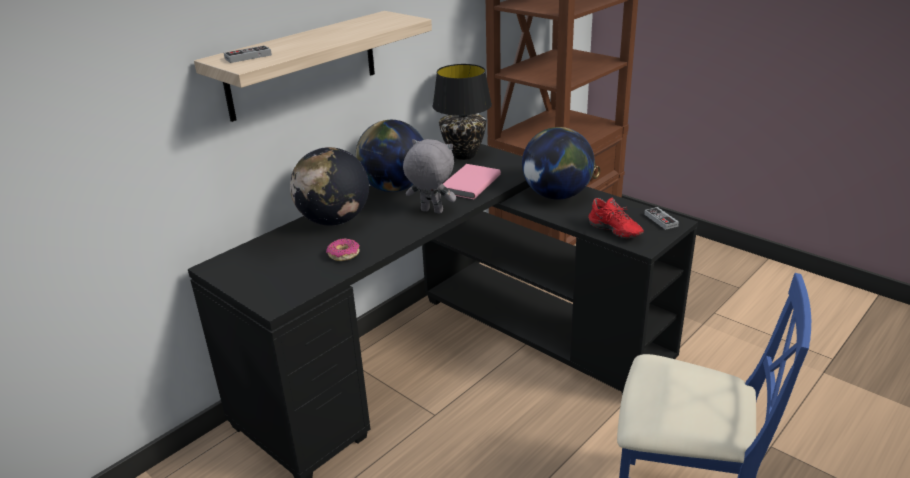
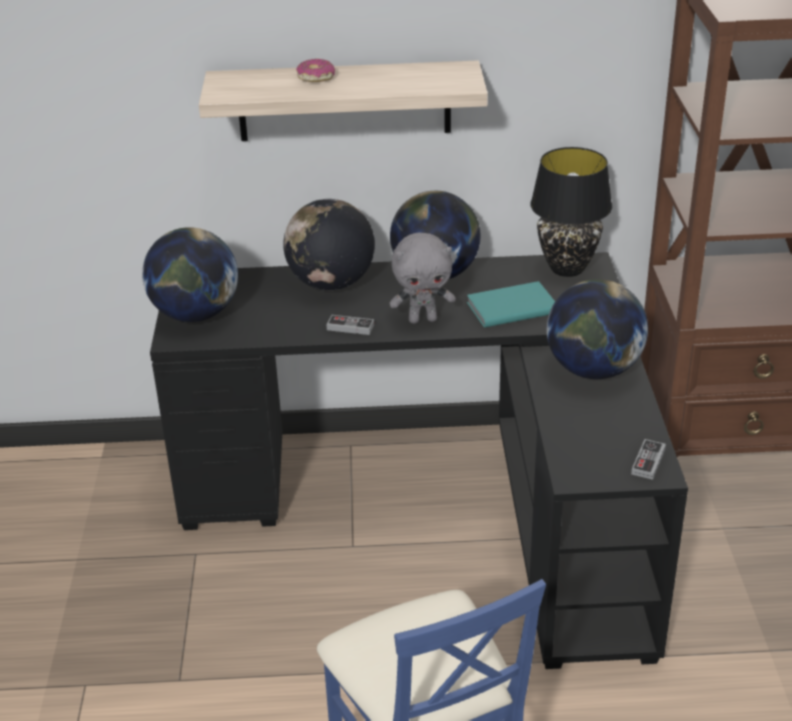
camera: 45 degrees right, 5 degrees up
(248, 57) = (243, 84): game controller -> game controller (350, 327)
(264, 282) = (195, 314): none -> globe
(343, 255) = (285, 323): donut -> donut (315, 77)
(431, 211) = (423, 319): grey plush toy -> grey plush toy turned 105 degrees clockwise
(468, 184) = (510, 307): pink book -> turquoise book
(613, 232) = (571, 444): red shoe -> none

